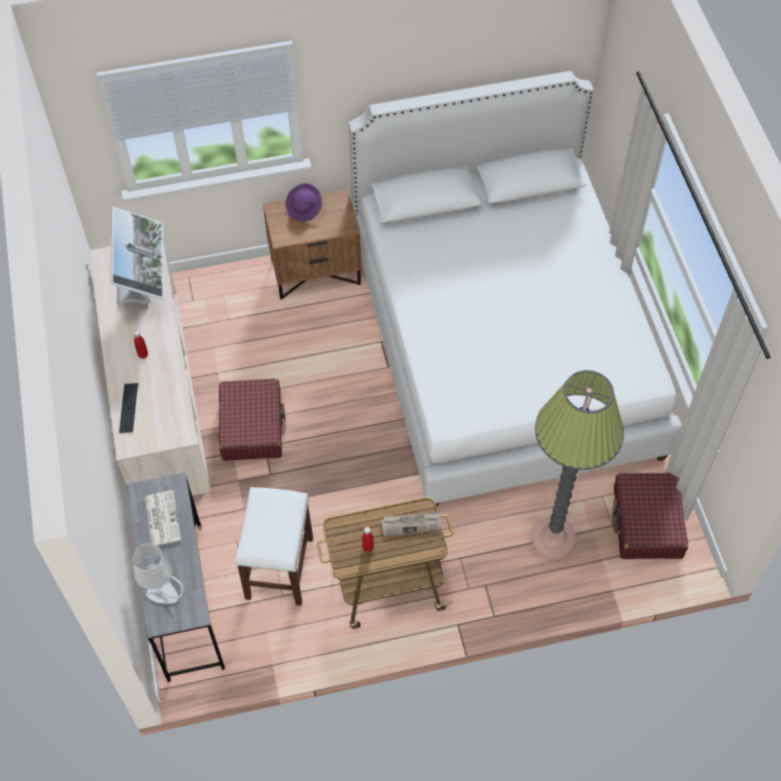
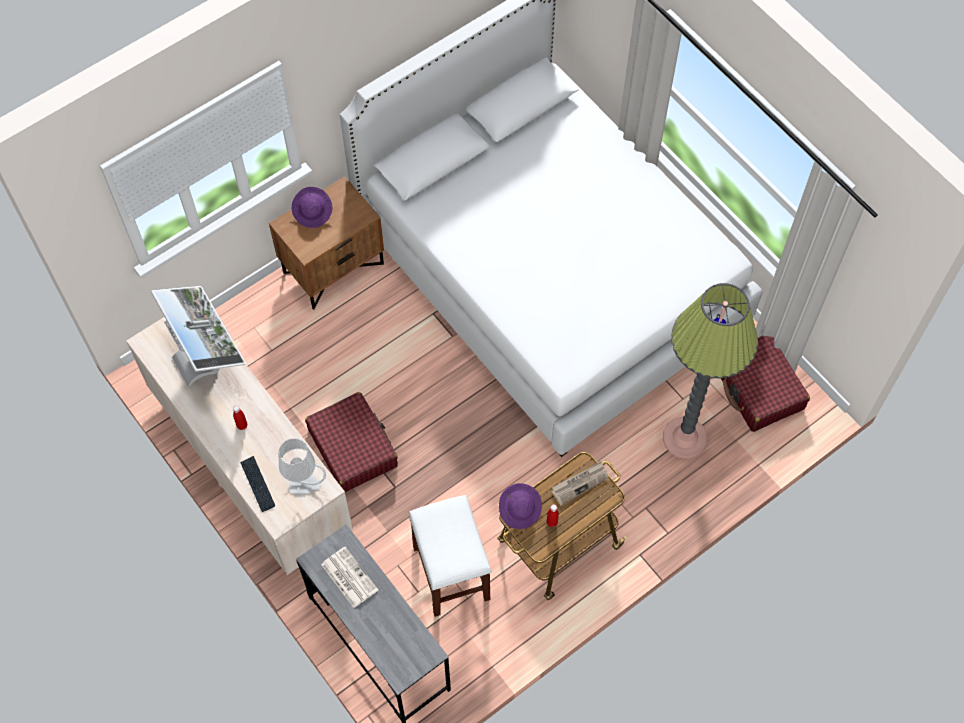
camera: 25 degrees left, 5 degrees up
(163, 593) = (389, 647): grey table lamp -> grey table lamp (304, 483)
(345, 524) = (520, 509): none -> purple hat

